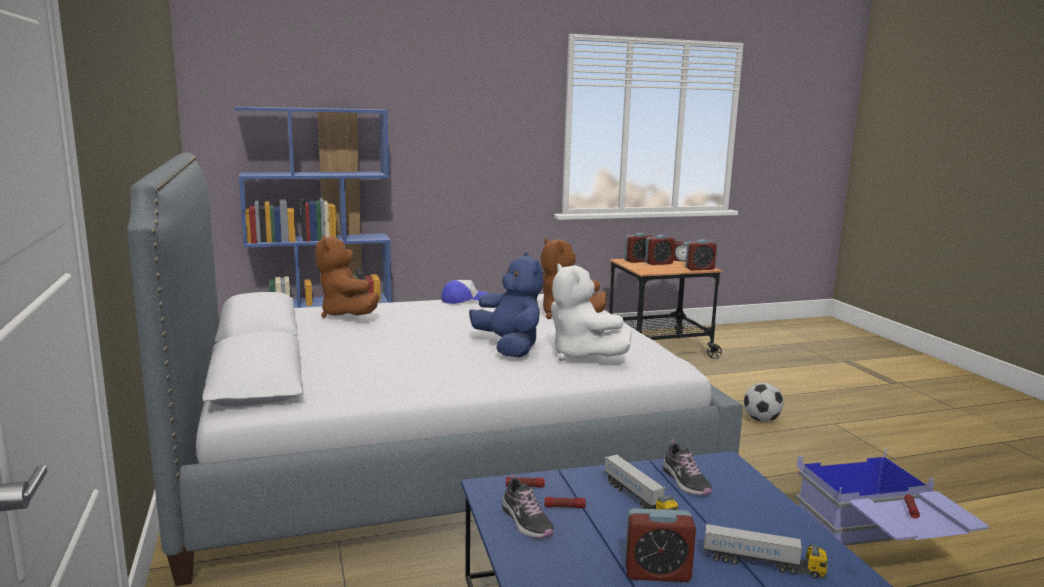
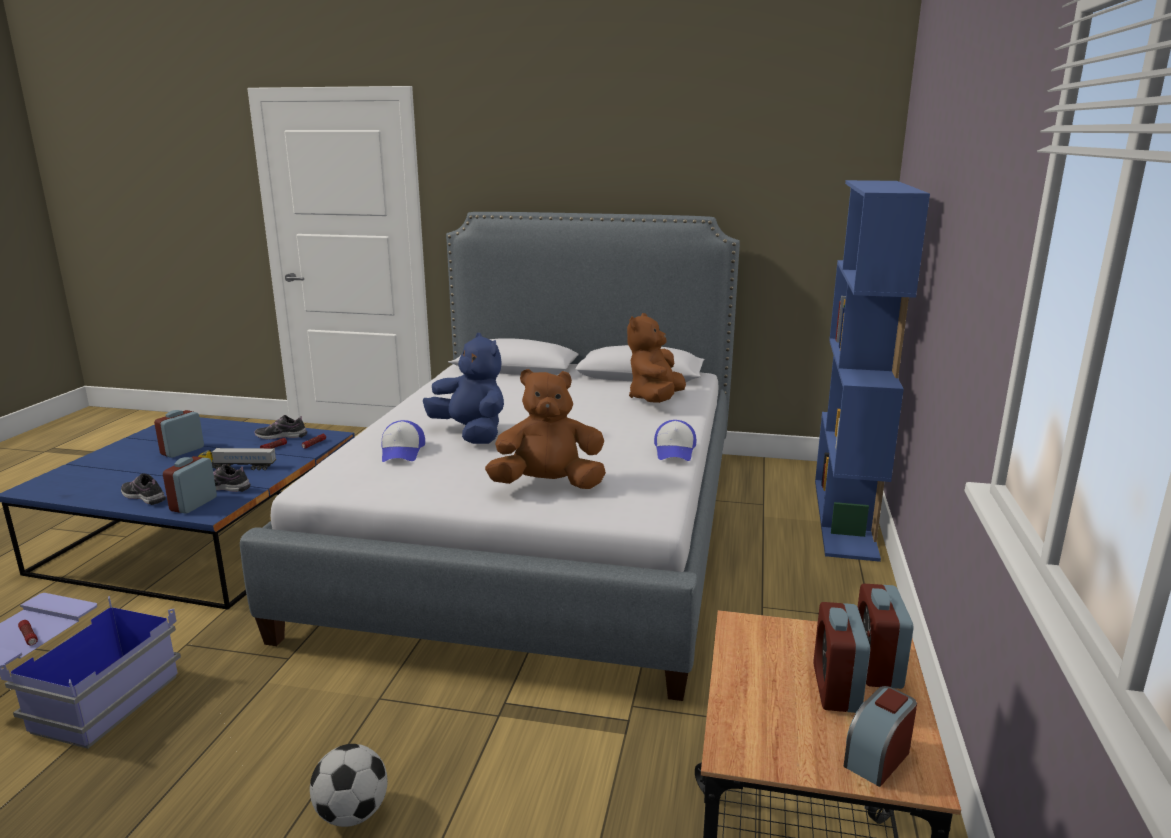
camera: 120 degrees right, 5 degrees up
(347, 315) = (655, 400): brown plush toy -> brown plush toy turned 75 degrees counterclockwise
(509, 347) = (471, 434): blue plush toy -> blue plush toy turned 135 degrees counterclockwise
(581, 355) = (402, 452): white plush toy -> cap
(699, 268) = (739, 731): alarm clock -> alarm clock (193, 504)
(763, 564) = (125, 476): toy truck -> none
(766, 514) = (144, 497): none -> shoe

